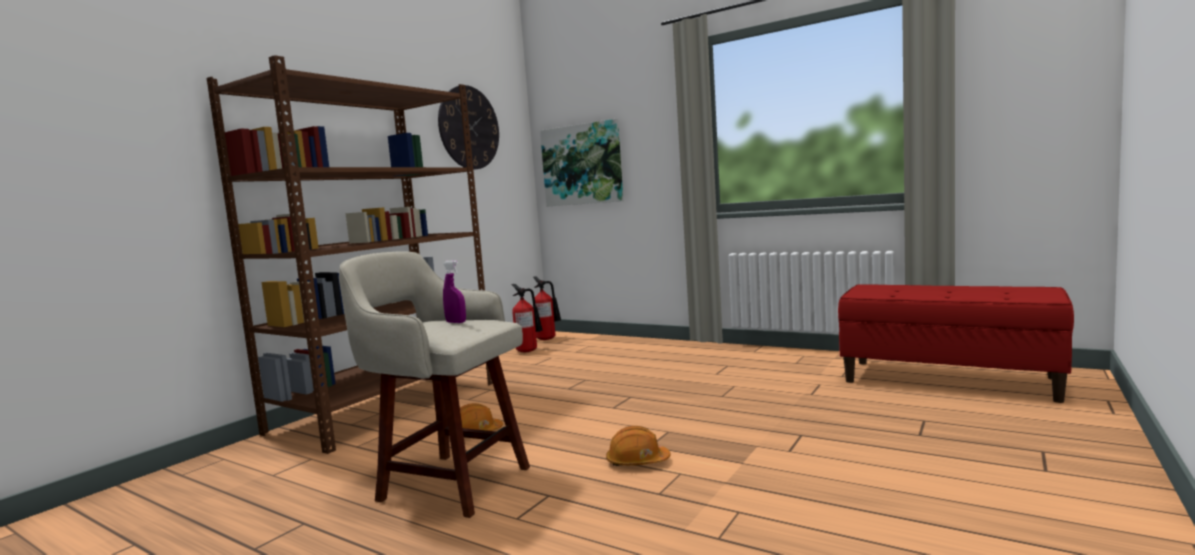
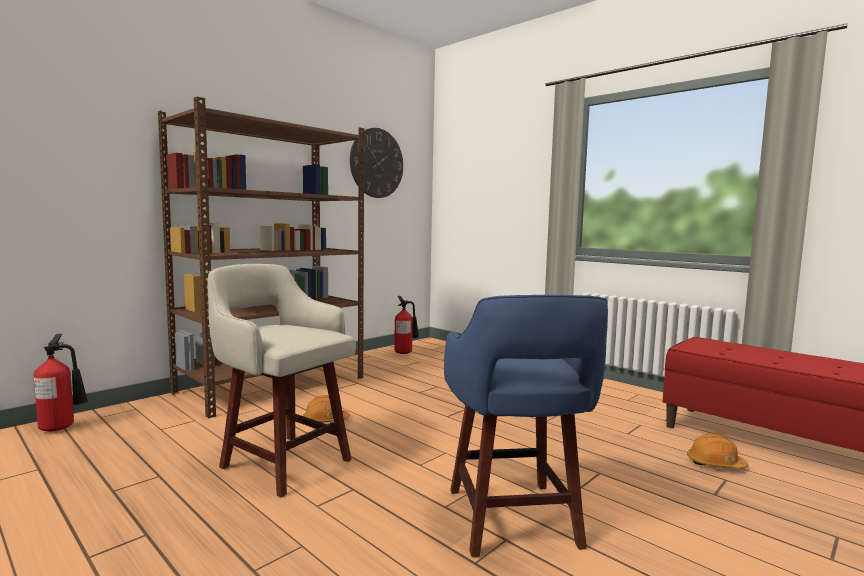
camera: 10 degrees right, 0 degrees up
(456, 322) = (300, 329): purple spray bottle -> none
(548, 338) = (426, 344): fire extinguisher -> fire extinguisher (62, 427)
(582, 164) = (470, 201): picture -> none
(637, 461) = (441, 471): orange hard hat -> orange hard hat (715, 464)
(737, 494) = (513, 522): none -> blue stool

